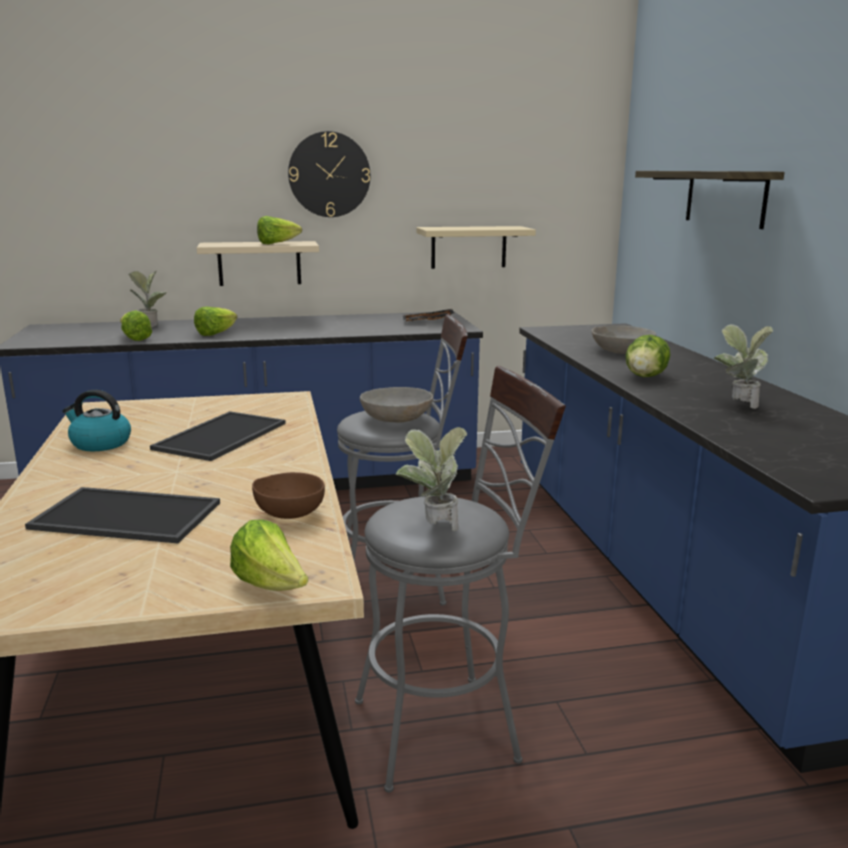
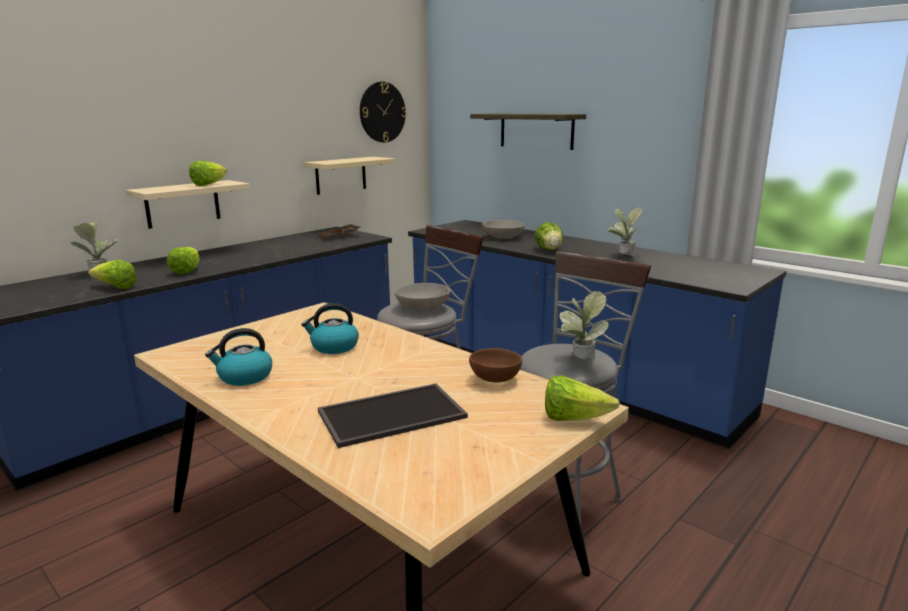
camera: 35 degrees left, 0 degrees up
(222, 436) = (334, 347): tray -> kettle
(329, 174) = (235, 122): wall clock -> wall clock (382, 112)

